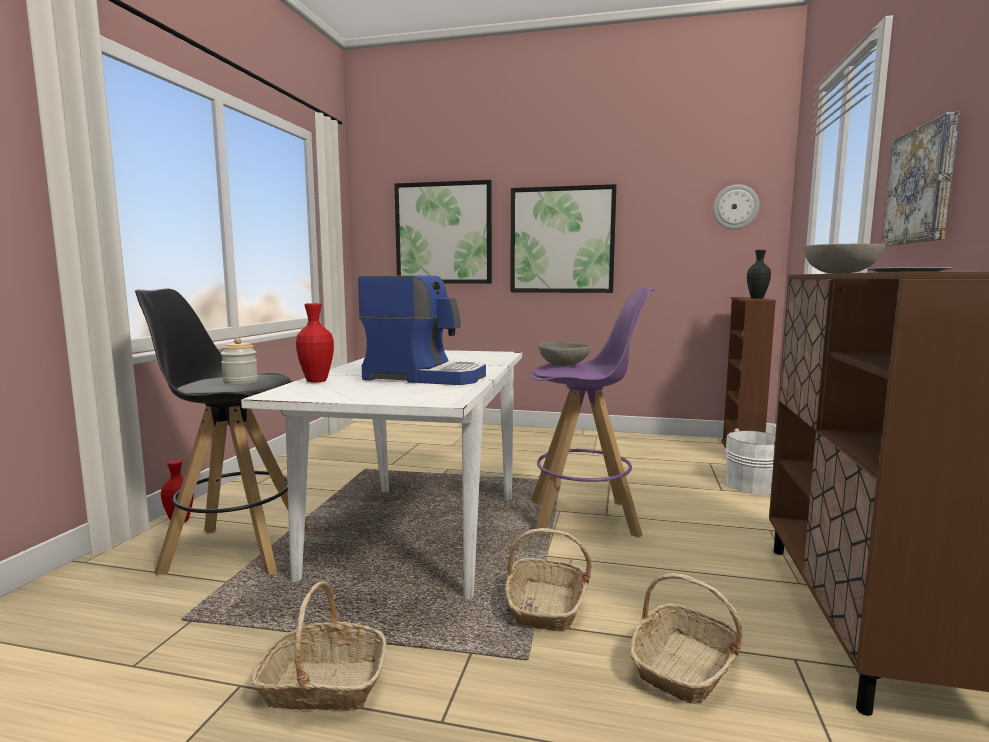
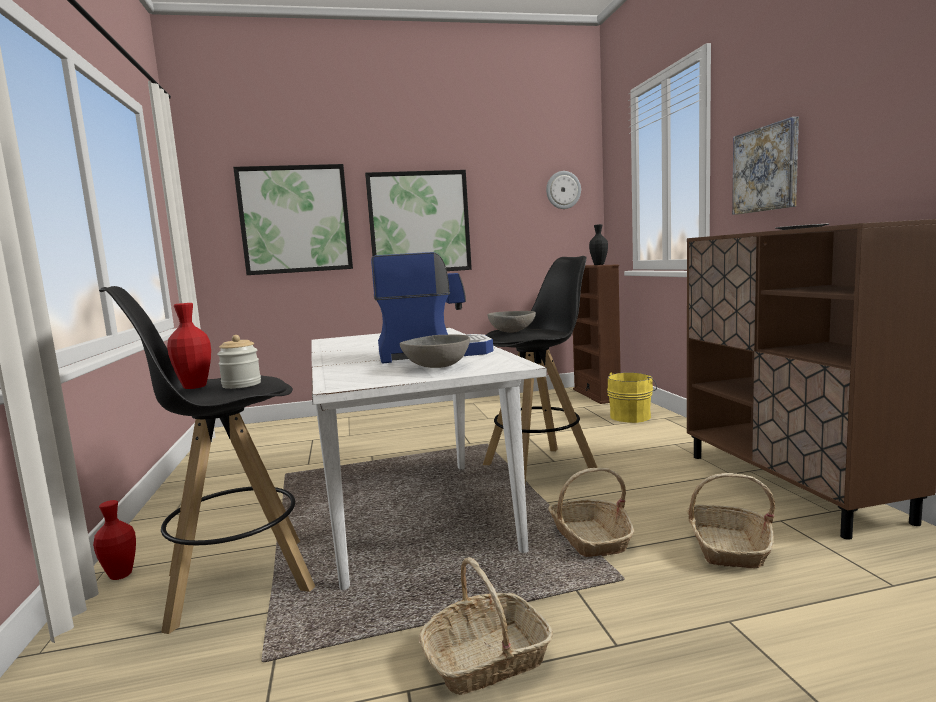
camera: 25 degrees left, 0 degrees up
(316, 381) = (337, 370): red vase -> red vase (195, 387)
(584, 518) = (540, 467): purple stool -> black stool
(754, 485) = (631, 416): white bucket -> yellow bucket
(839, 273) = (739, 233): grey bowl -> grey bowl (436, 367)

